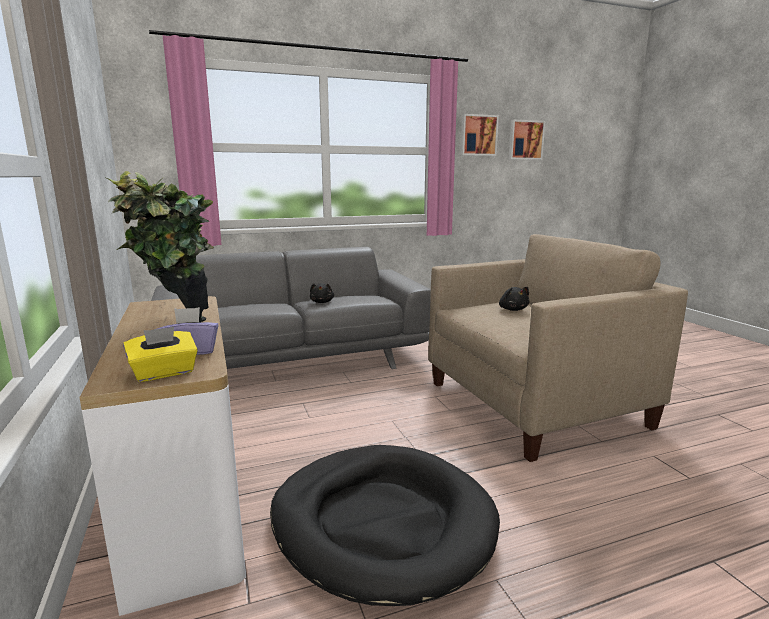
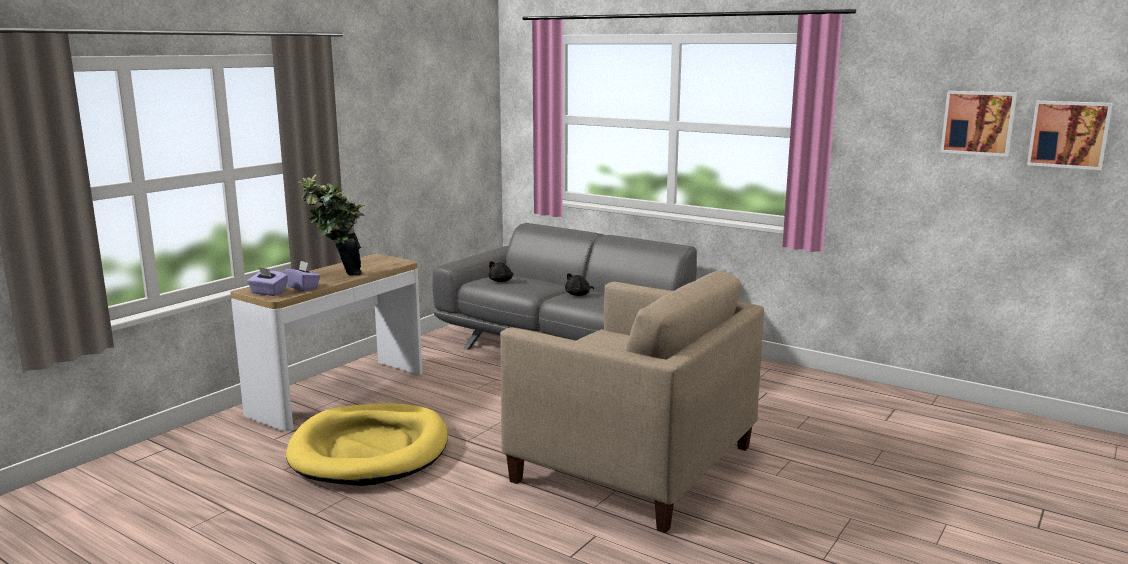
camera: 55 degrees right, 0 degrees up
(164, 373) = (268, 293): yellow tissue box -> purple tissue box
(382, 523) = (370, 450): black dog bed -> yellow dog bed
(478, 135) = (886, 113): picture -> picture (1069, 134)
(512, 309) = (623, 346): black plush toy -> black plush toy (501, 281)

